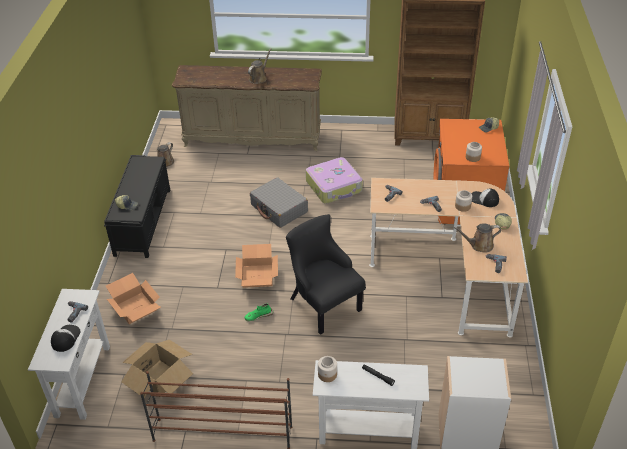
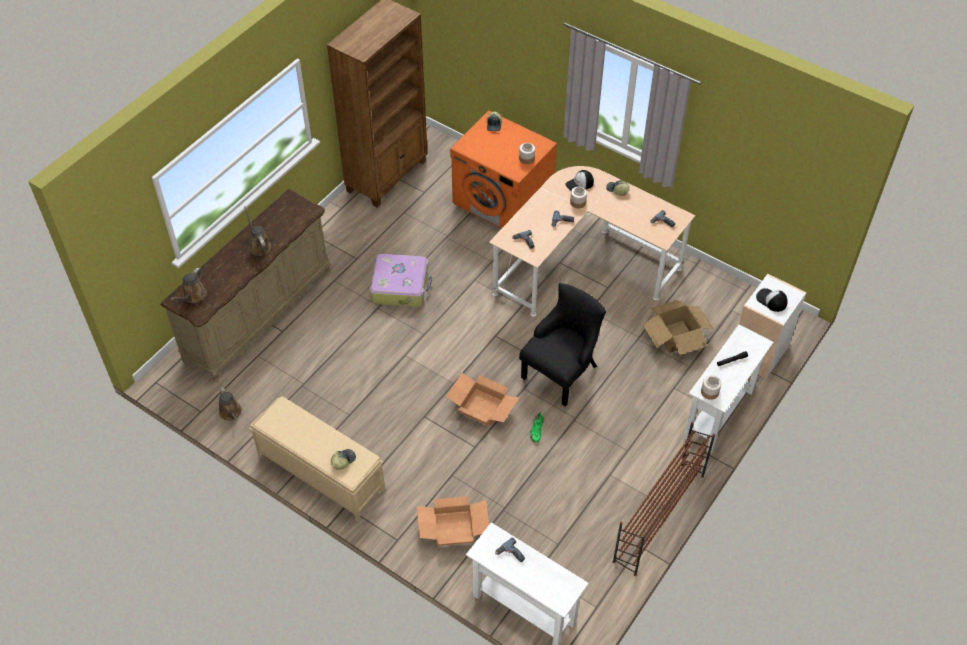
camera: 60 degrees left, 10 degrees up
(65, 338) = (542, 572): cap -> cap (771, 300)
(143, 221) = (320, 472): black bench -> beige bench
(159, 378) = (563, 542): cardboard box -> cardboard box (676, 336)
(279, 209) = (397, 345): grey suitcase -> none
(325, 306) = (560, 374): black chair -> black chair turned 135 degrees clockwise
(479, 245) = (633, 219): brown watering can -> brown watering can (193, 296)

